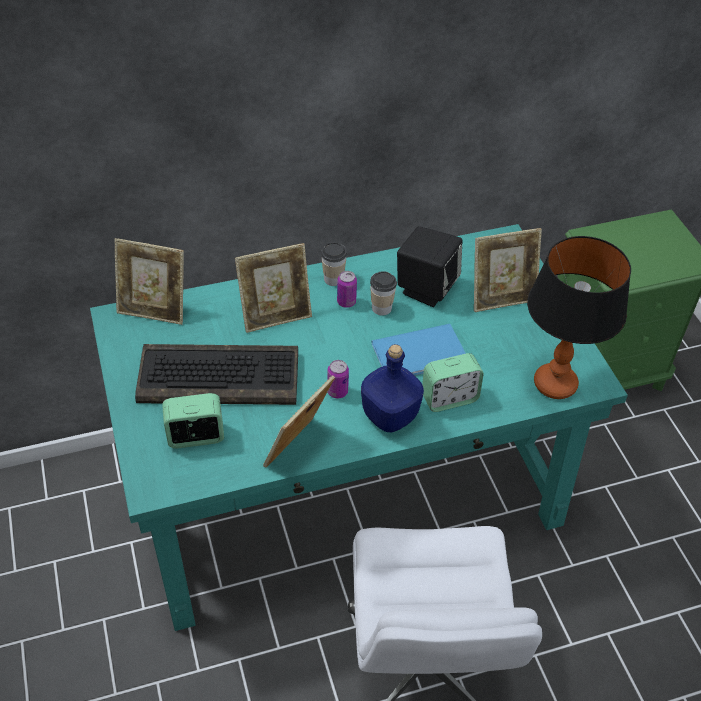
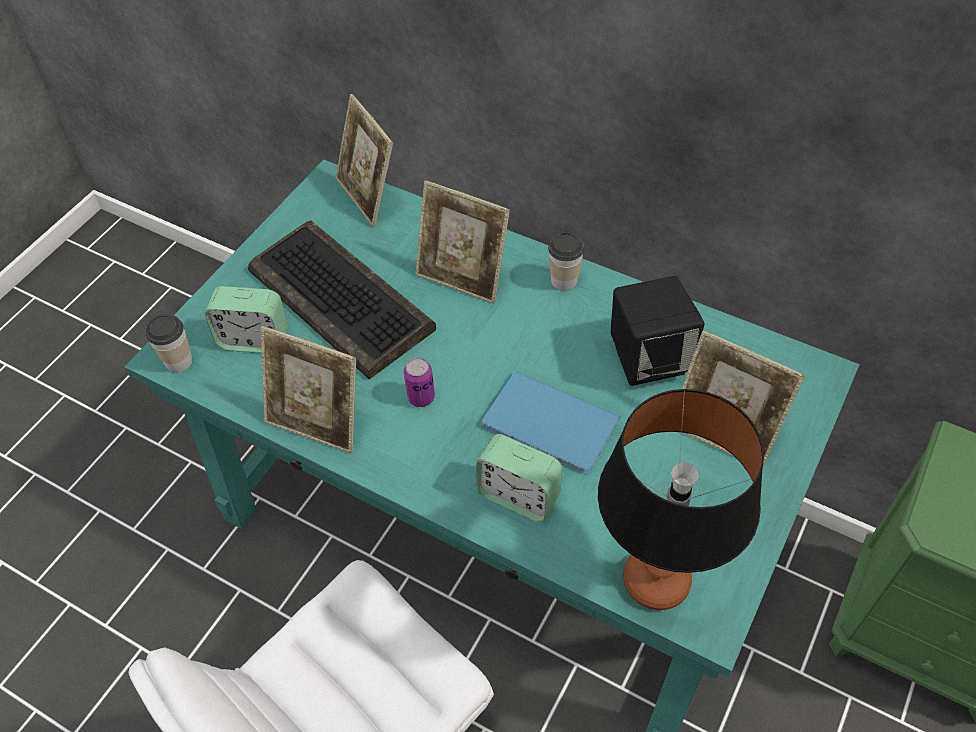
camera: 50 degrees right, 5 degrees up
(196, 437) = (254, 340): alarm clock -> alarm clock turned 150 degrees clockwise
(298, 449) = (317, 423): picture frame -> picture frame turned 150 degrees counterclockwise
(346, 302) = (546, 313): can -> none
(381, 308) = (573, 346): cup -> cup (179, 361)
(389, 415) = (436, 462): blue bottle -> none

